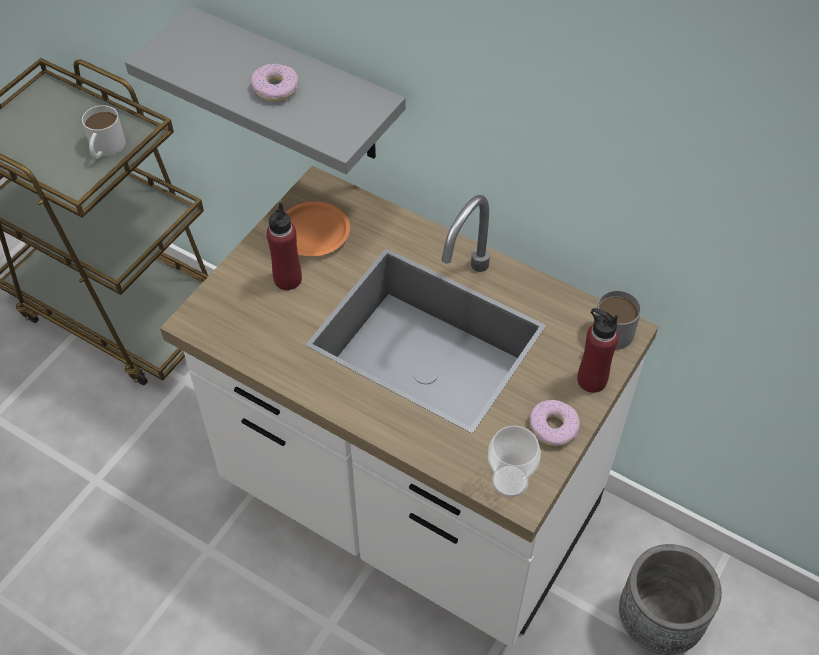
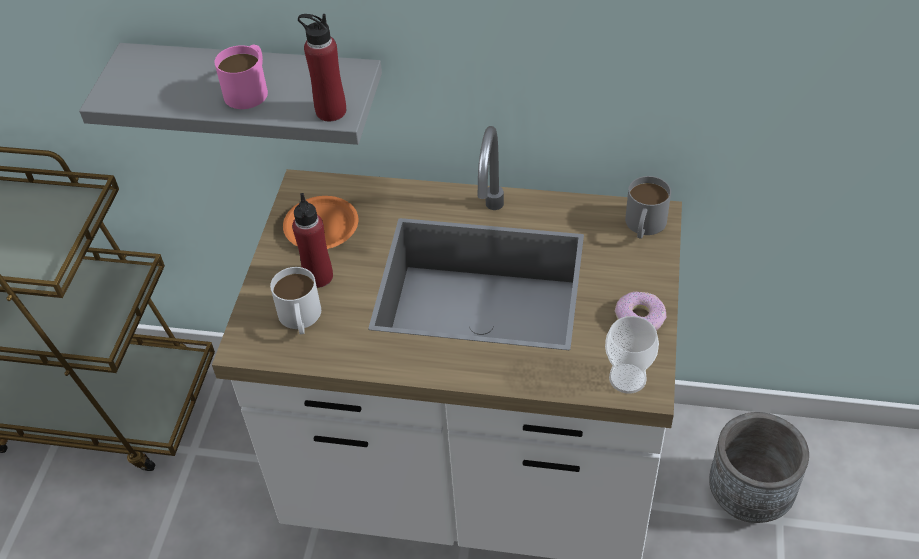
camera: 20 degrees left, 5 degrees down
(105, 149) = (54, 226): white mug -> white mug (300, 319)
(276, 88) = (250, 89): donut -> pink mug
(591, 380) = (650, 266): red bottle -> red bottle (331, 111)

